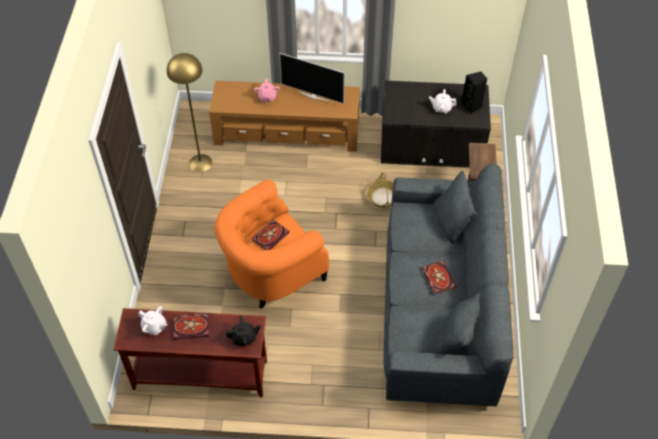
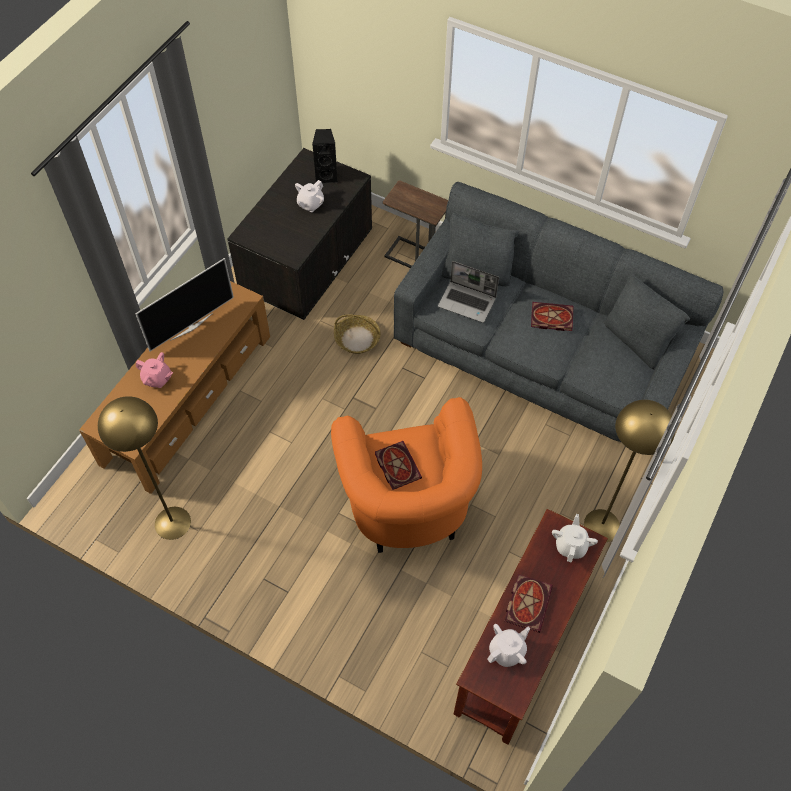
camera: 65 degrees left, 5 degrees up
(244, 338) = (571, 545): black teapot -> white teapot
(315, 394) = (602, 525): none -> yellow floor lamp
(419, 224) = (467, 302): none -> laptop

